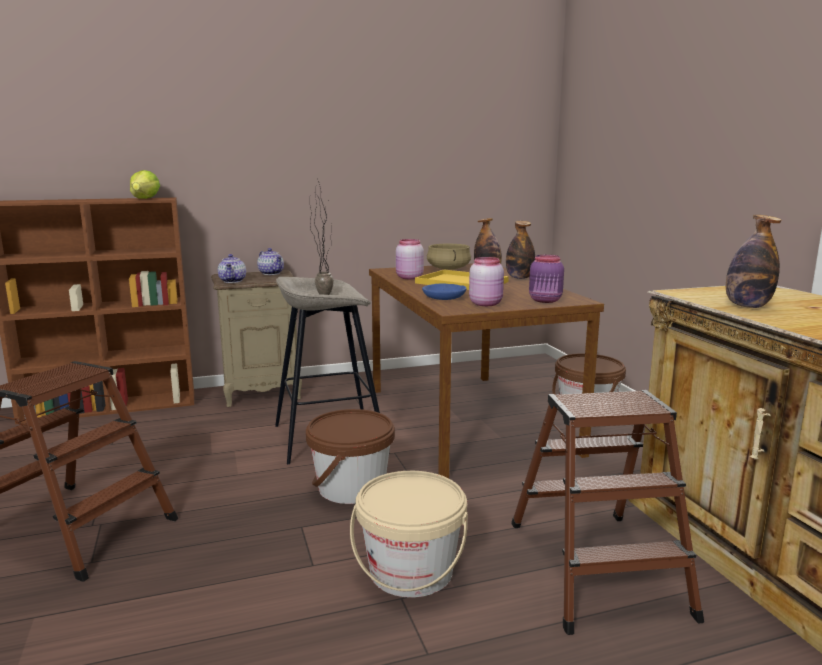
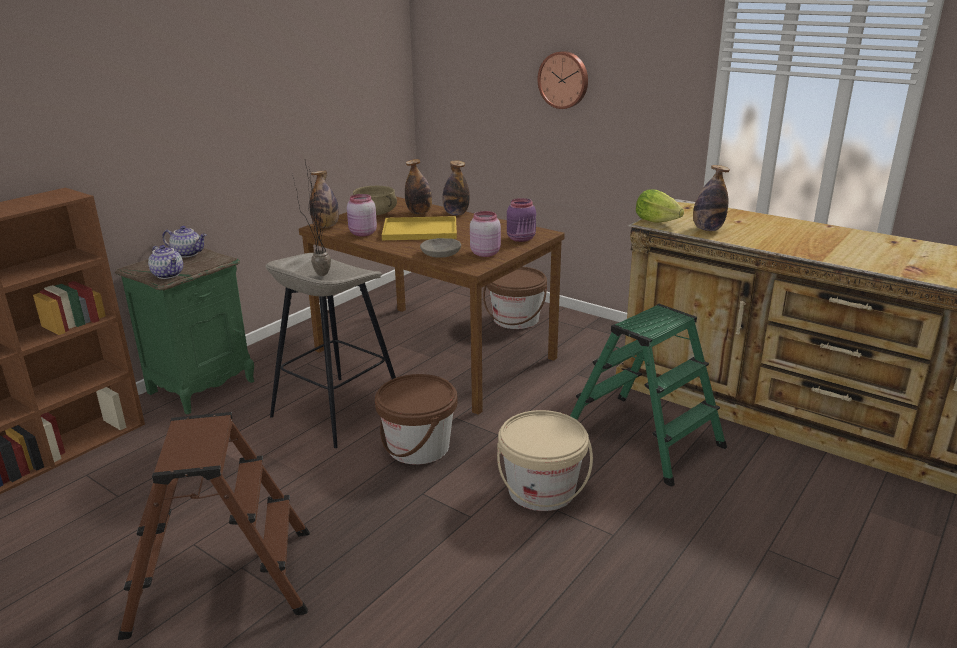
camera: 35 degrees left, 10 degrees up
(145, 199) = (44, 199): lettuce -> lettuce (656, 221)
(262, 393) = (203, 387): beige nightstand -> green nightstand
(391, 270) = (326, 226): none -> bottle
(445, 297) = (441, 253): blue bowl -> grey bowl
(596, 566) = (643, 437): brown step ladder -> green step ladder
(674, 147) = (564, 80): none -> wall clock

